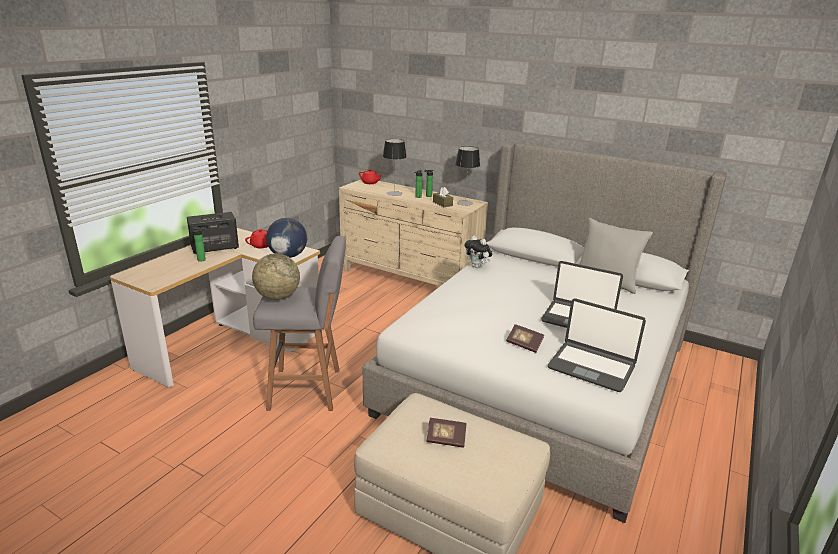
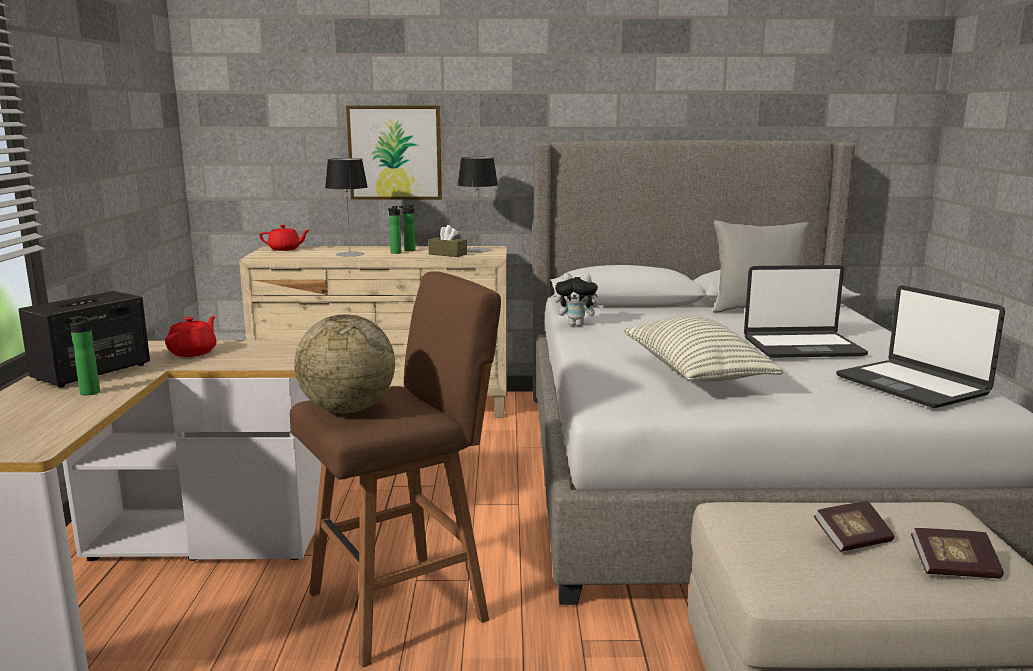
camera: 30 degrees left, 10 degrees down
(288, 256) = (273, 356): globe -> none
(308, 389) = (403, 604): grey stool -> brown stool
(433, 136) = (395, 152): none -> picture
(478, 320) = (695, 373): none -> pillow
(524, 344) = (796, 384): book -> book (954, 568)
(591, 367) = (912, 385): laptop -> laptop turned 60 degrees clockwise

